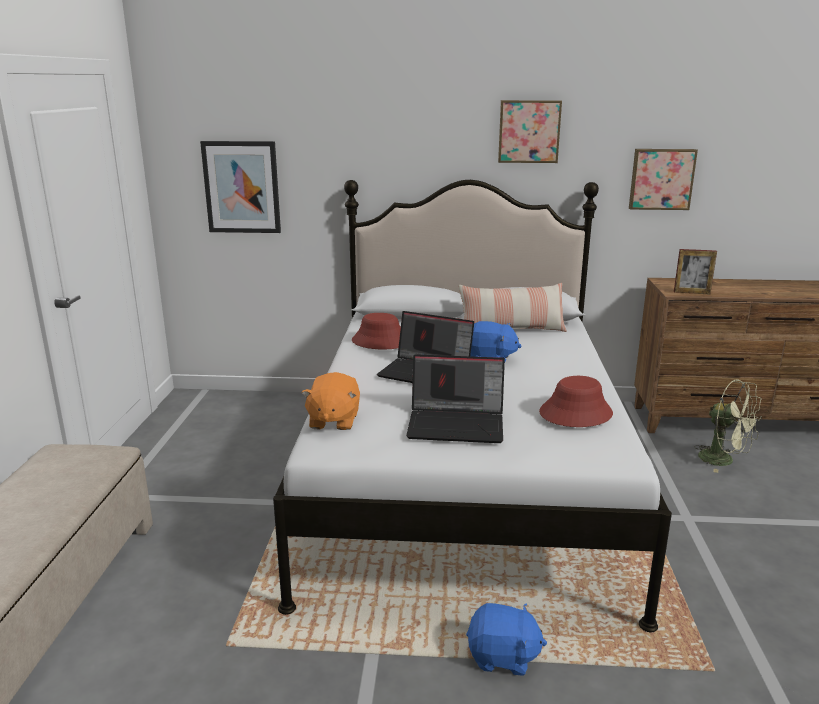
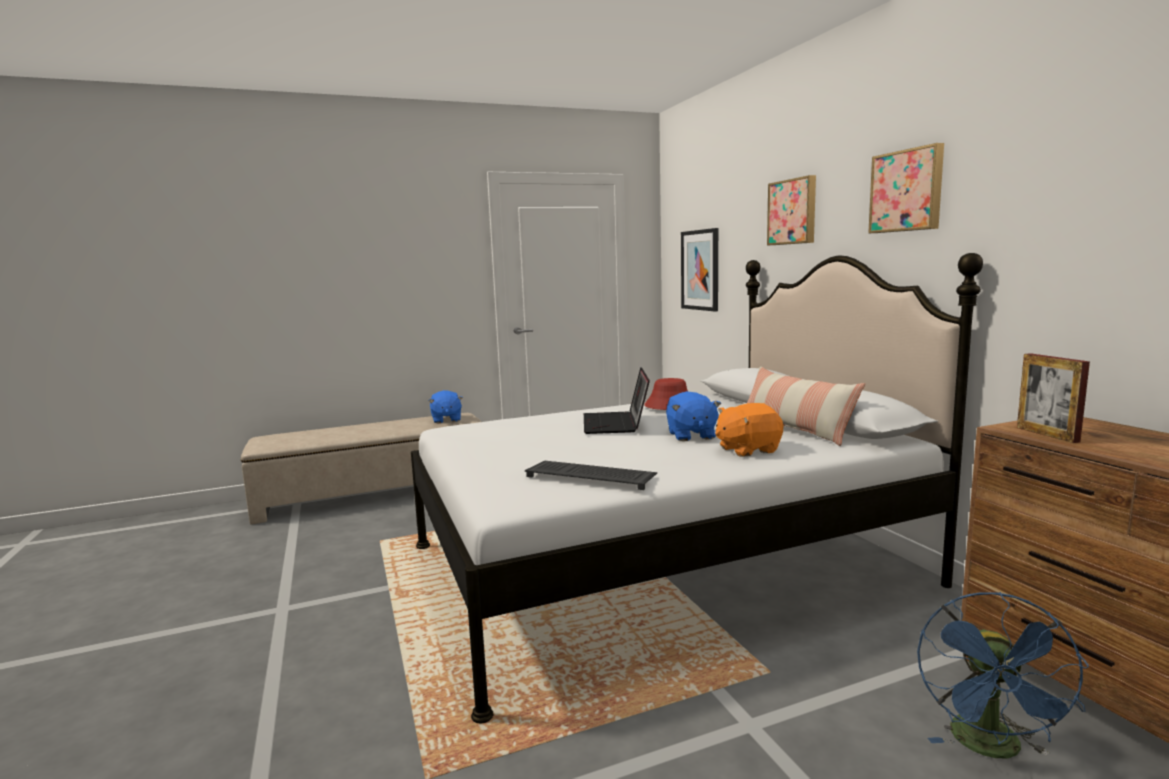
camera: 65 degrees right, 10 degrees down
(333, 421) = (491, 423): orange plush toy -> orange plush toy (747, 450)
(457, 424) = (516, 446): laptop -> none
(503, 657) = (403, 640): blue plush toy -> blue plush toy (446, 420)
(575, 413) = (592, 476): red hat -> keyboard
(661, 179) = (1095, 244): picture -> picture (793, 212)
(724, 461) = (991, 748): green fan -> blue fan

